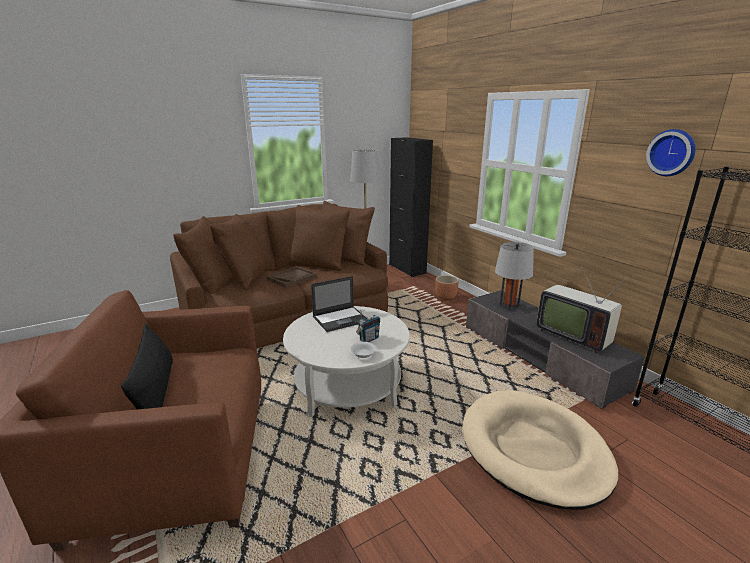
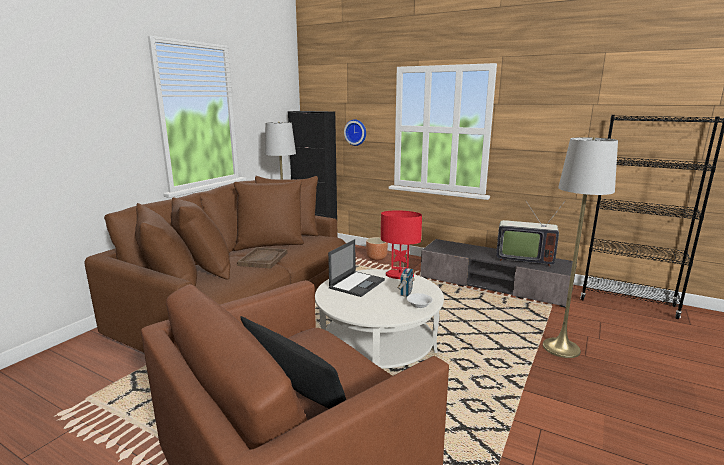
camera: 30 degrees left, 5 degrees down
(388, 321) = (399, 275): none -> red table lamp
(509, 306) = (457, 248): grey table lamp -> none
(533, 450) = (561, 348): beige dog bed -> grey floor lamp
(672, 152) = (570, 108): wall clock -> wall clock (356, 132)

